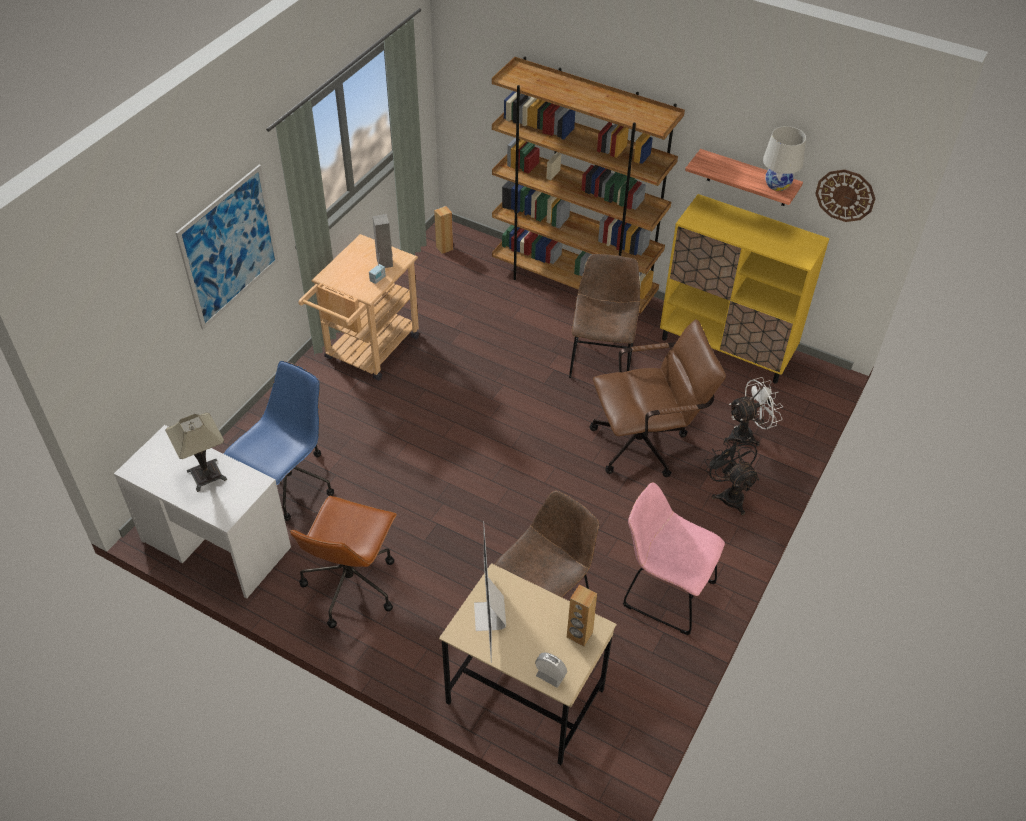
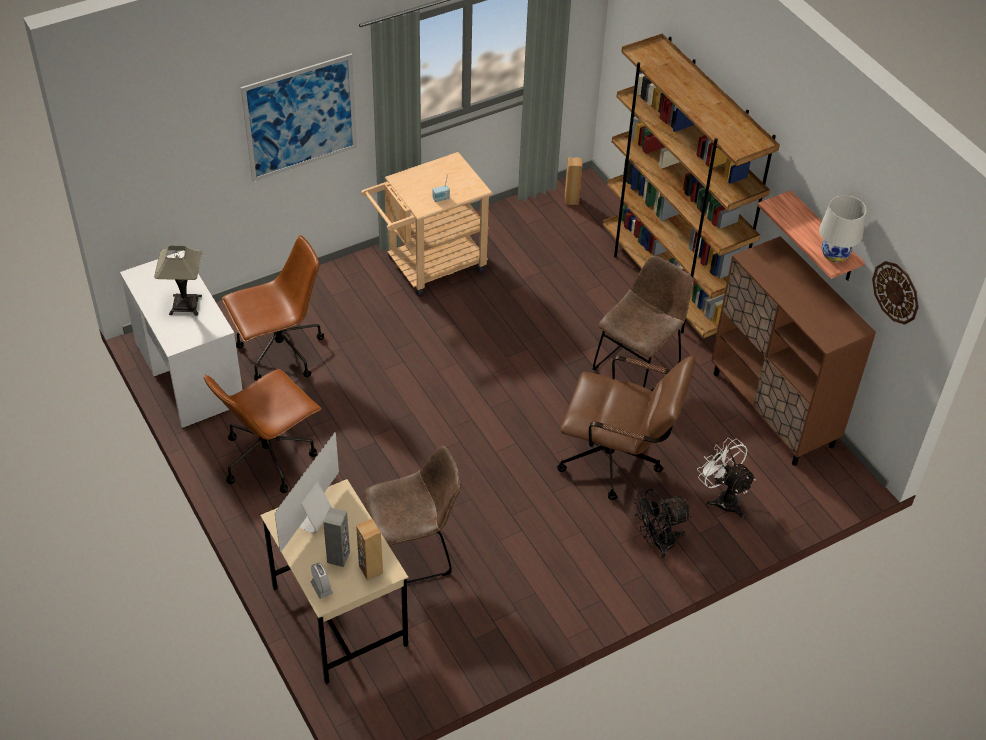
camera: 30 degrees right, 0 degrees up
(289, 485) = (279, 353): blue office chair -> brown office chair
(385, 262) = (458, 186): grey speaker -> grey speaker (339, 557)
(664, 592) = (526, 595): pink chair -> none
(727, 347) = (773, 410): yellow cabinet -> brown cabinet
(728, 494) = (657, 543): black fan -> black fan turned 120 degrees counterclockwise
(747, 434) = (722, 498): white fan -> white fan turned 135 degrees counterclockwise

